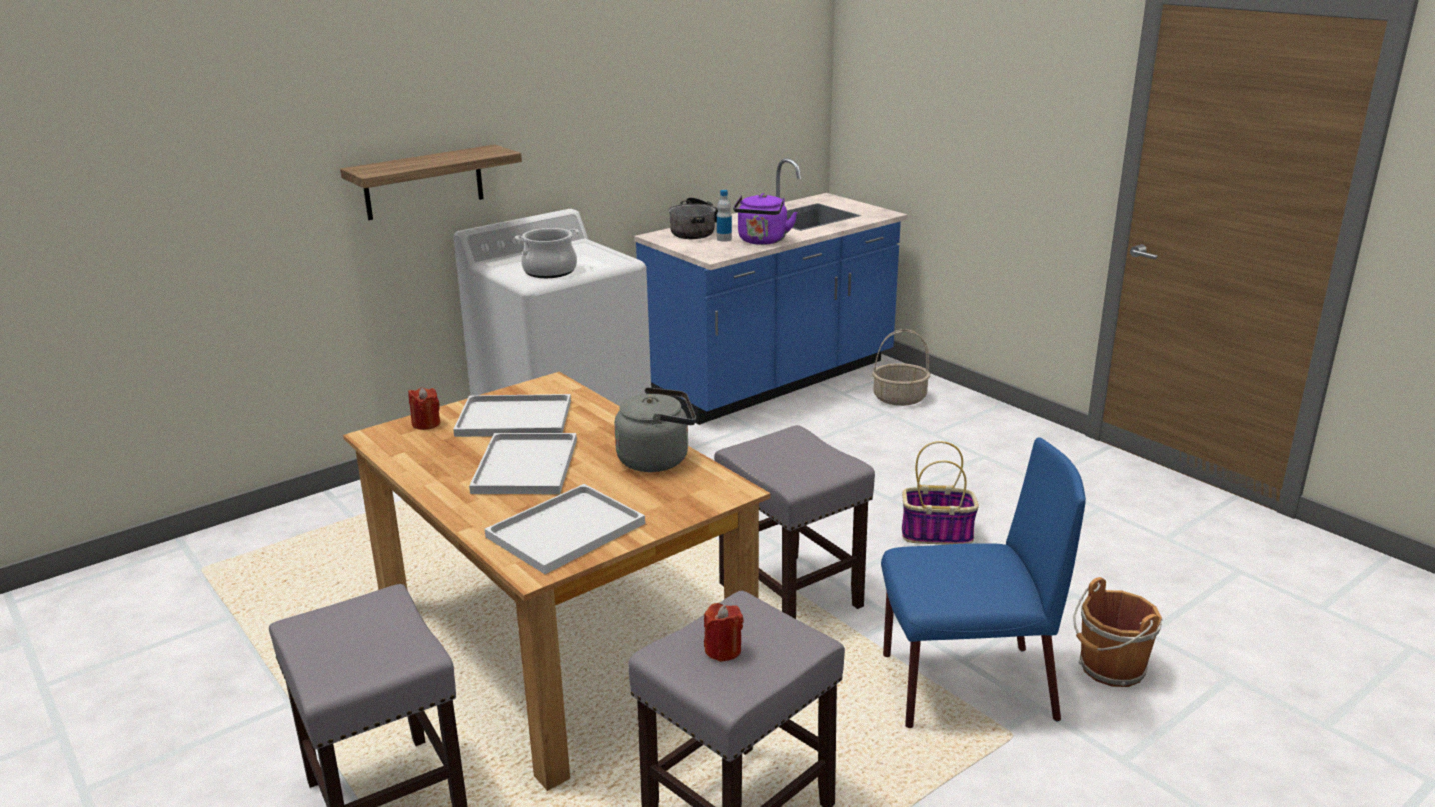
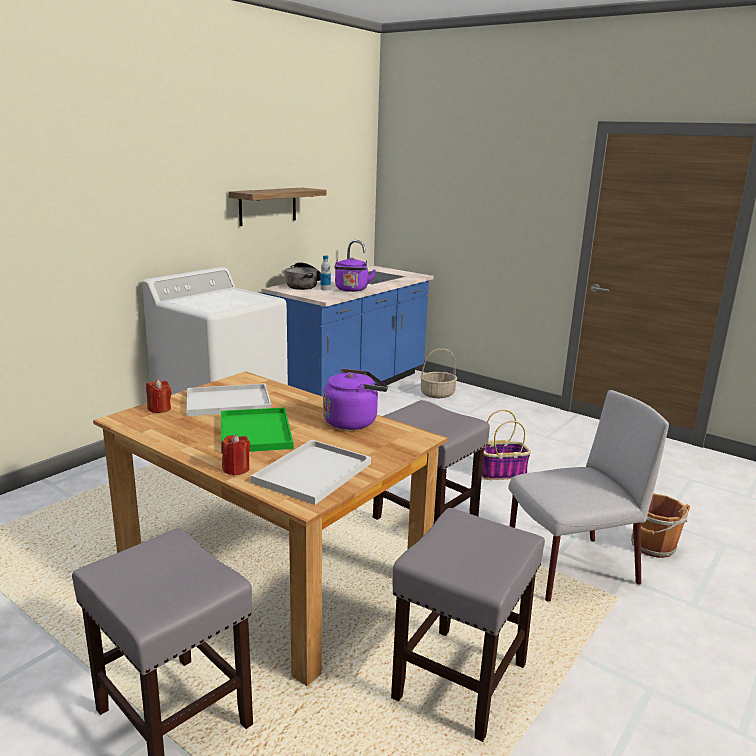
camera: 15 degrees left, 5 degrees down
(423, 182) = (121, 242): shelf -> shelf (268, 206)
(525, 464) = (254, 431): white tray -> green tray
(550, 271) = (221, 305): cooking pot -> none
(658, 459) = (353, 421): grey kettle -> purple kettle
(723, 650) = (462, 550): red candle -> red candle (236, 469)
(964, 687) = (569, 569): blue chair -> grey chair

